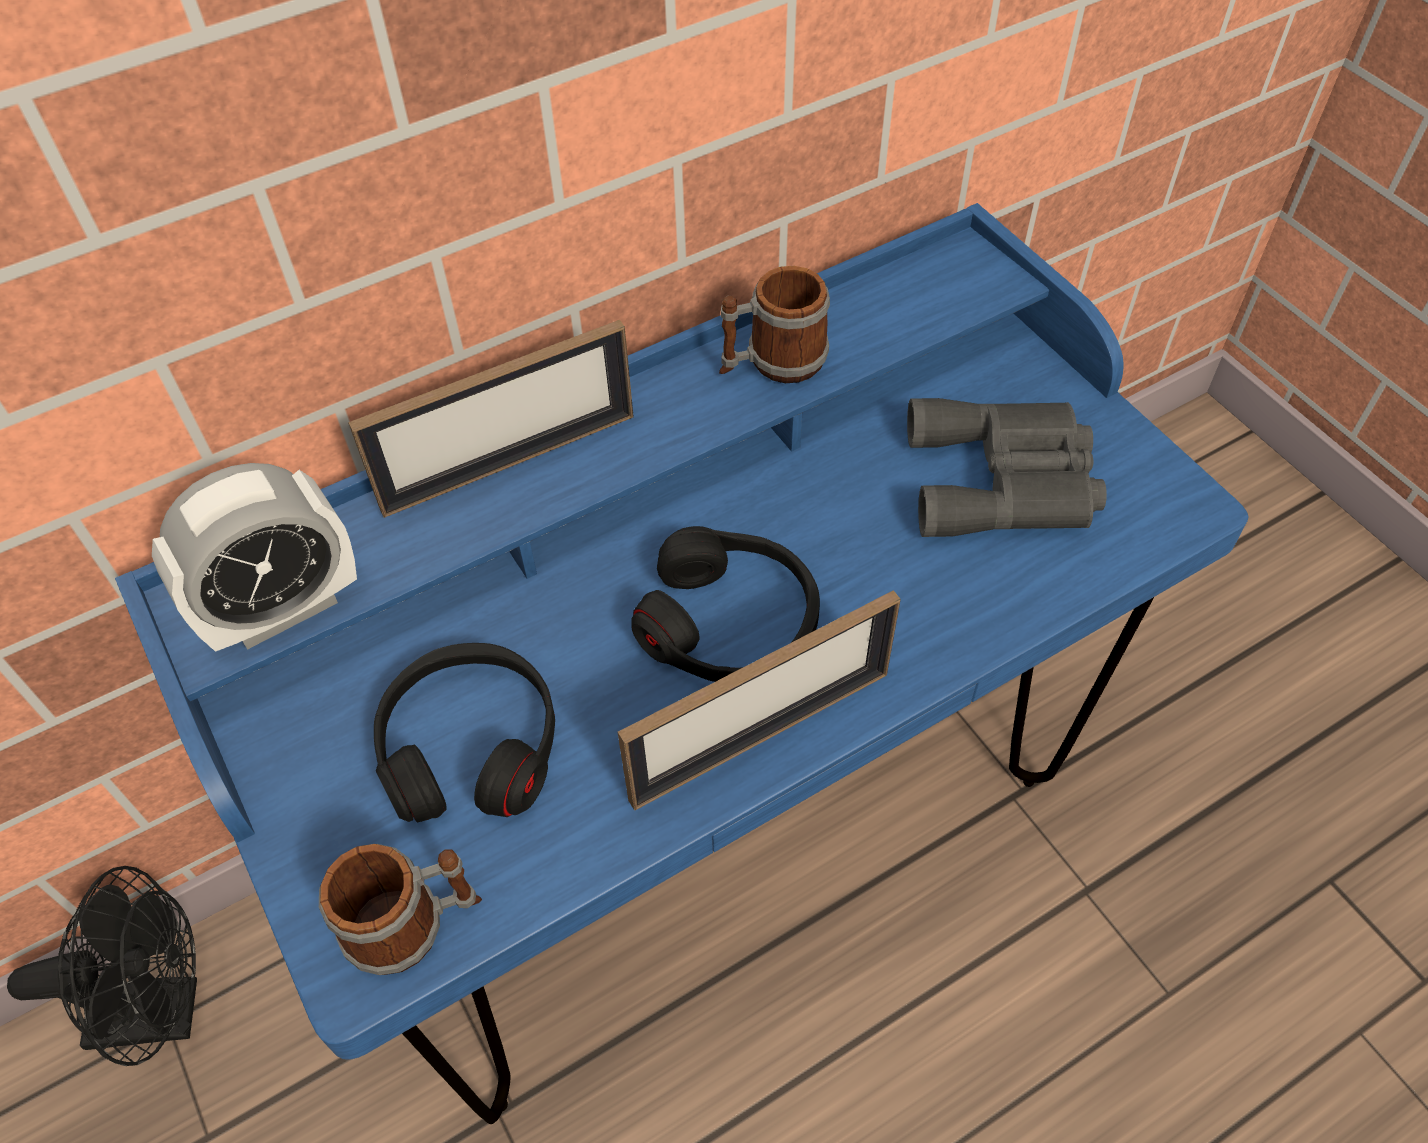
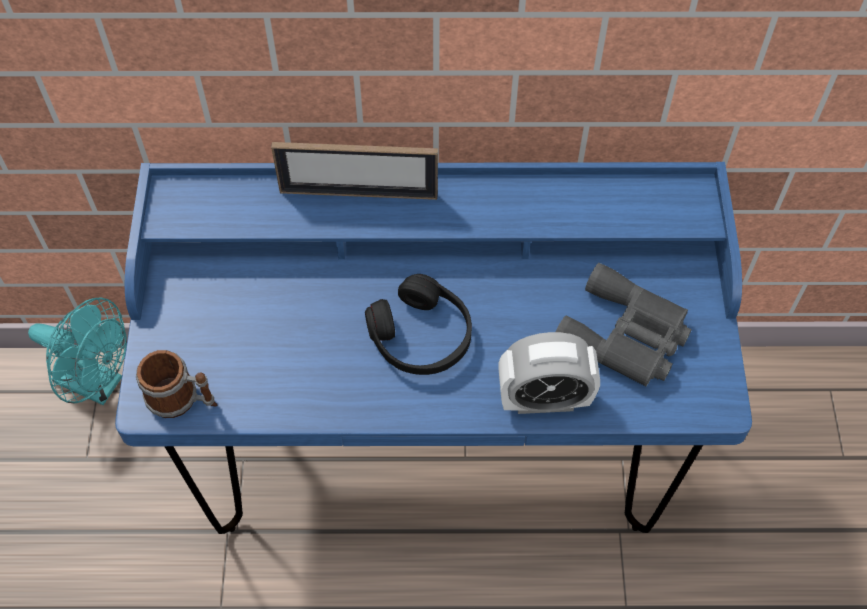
camera: 30 degrees right, 5 degrees up
(162, 1010) = (98, 384): black fan -> turquoise fan
(283, 609) = (205, 217): alarm clock -> alarm clock (544, 399)
(470, 745) = (258, 330): black headphones -> none
(761, 735) = (395, 401): picture frame -> none
(772, 362) = (532, 204): mug -> none

